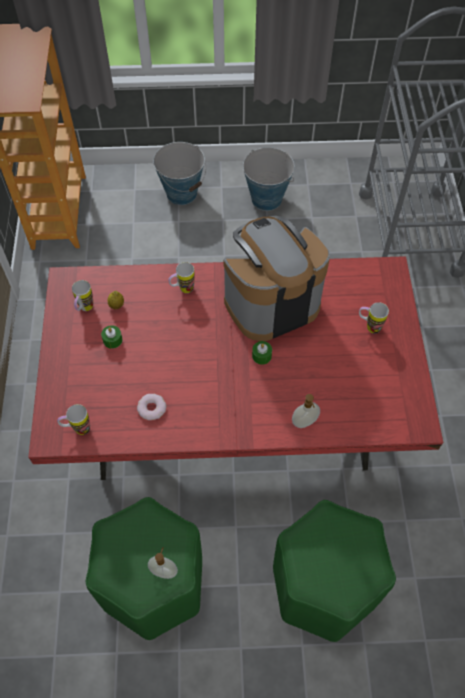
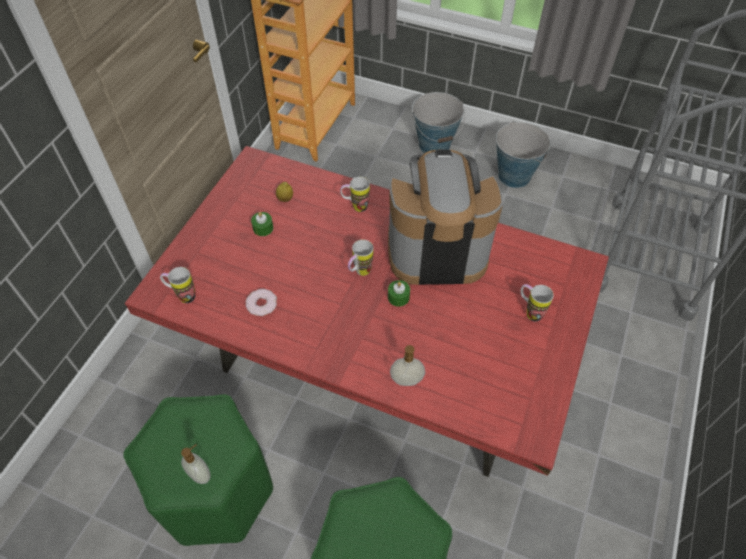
camera: 25 degrees right, 5 degrees down
(85, 309) = (254, 192): mug -> mug (359, 273)

